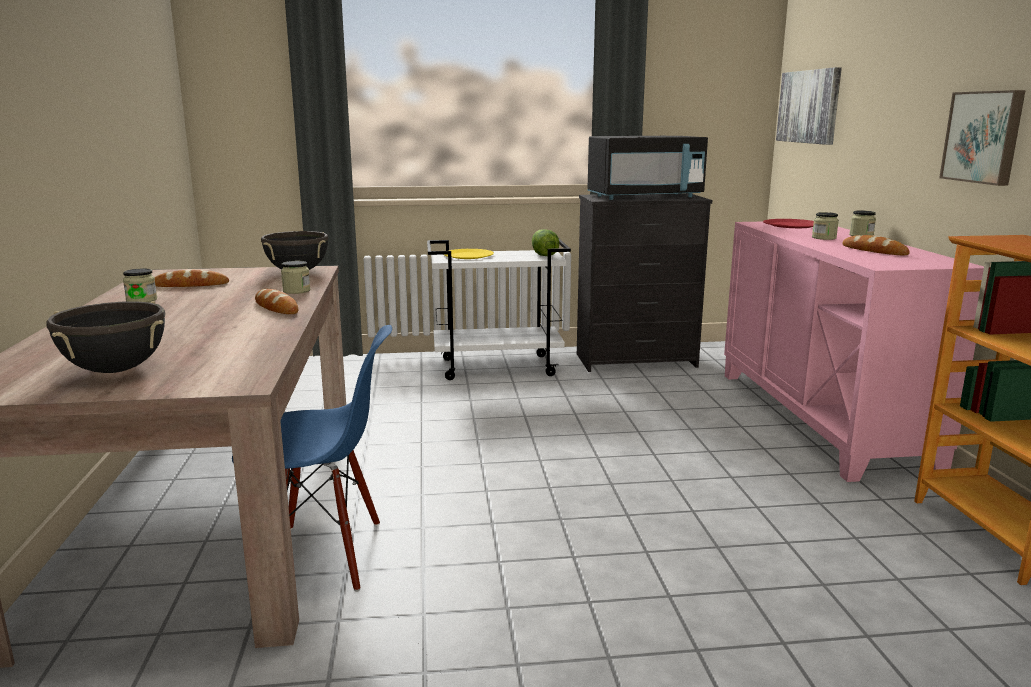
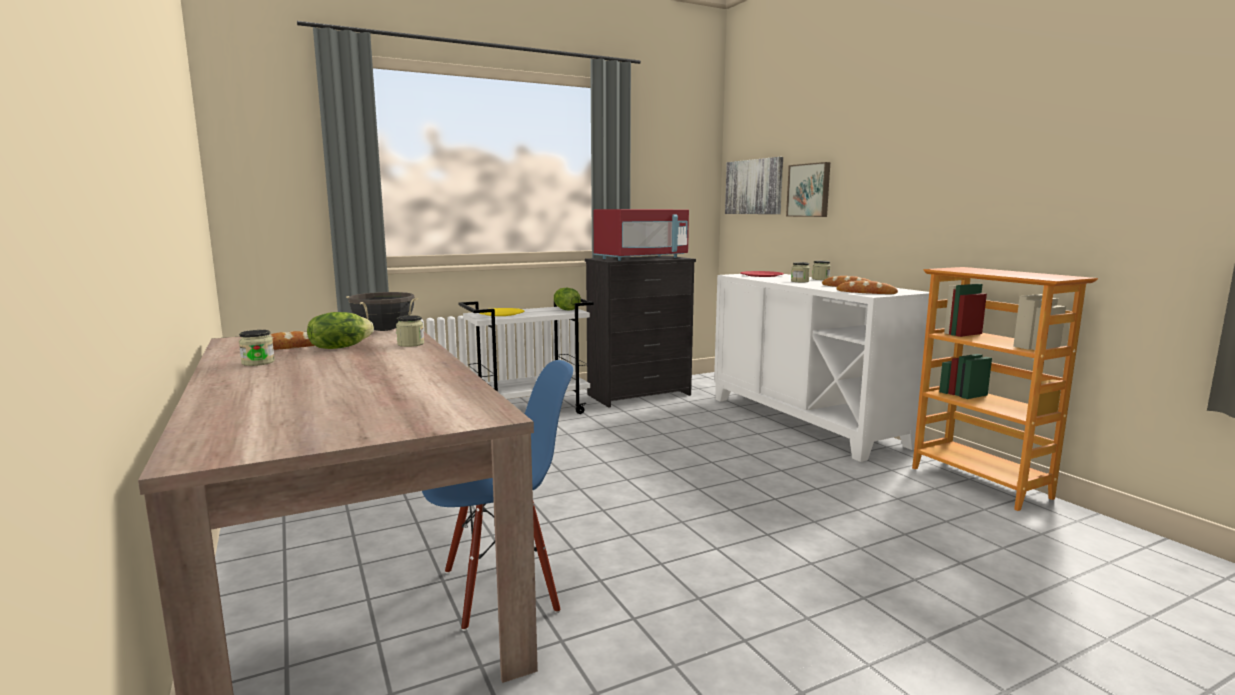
camera: 20 degrees left, 5 degrees down
(116, 370) = (339, 419): black cooking pot -> none
(230, 289) = (340, 347): none -> lettuce
(276, 307) = (414, 357): bread -> bread (866, 292)
(645, 197) = (641, 258): black microwave -> red microwave
(820, 418) = (806, 421): pink cabinet -> white cabinet
(984, 137) = (919, 201): picture -> picture (809, 190)

